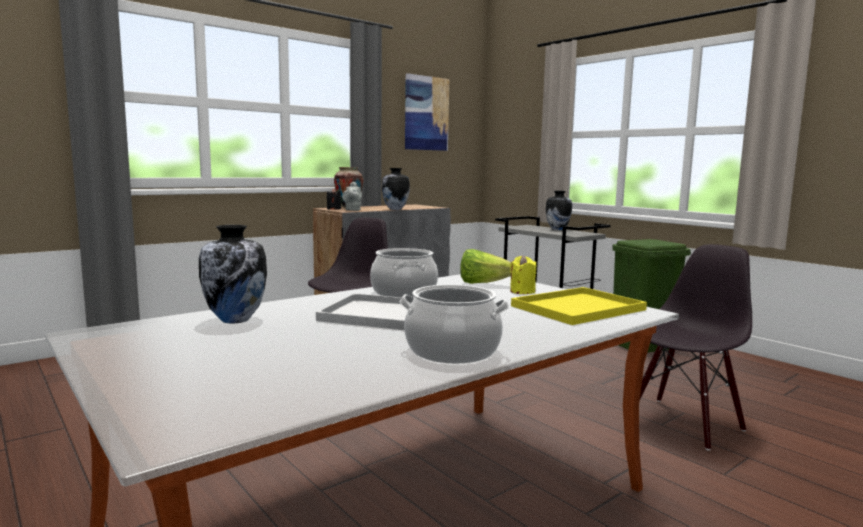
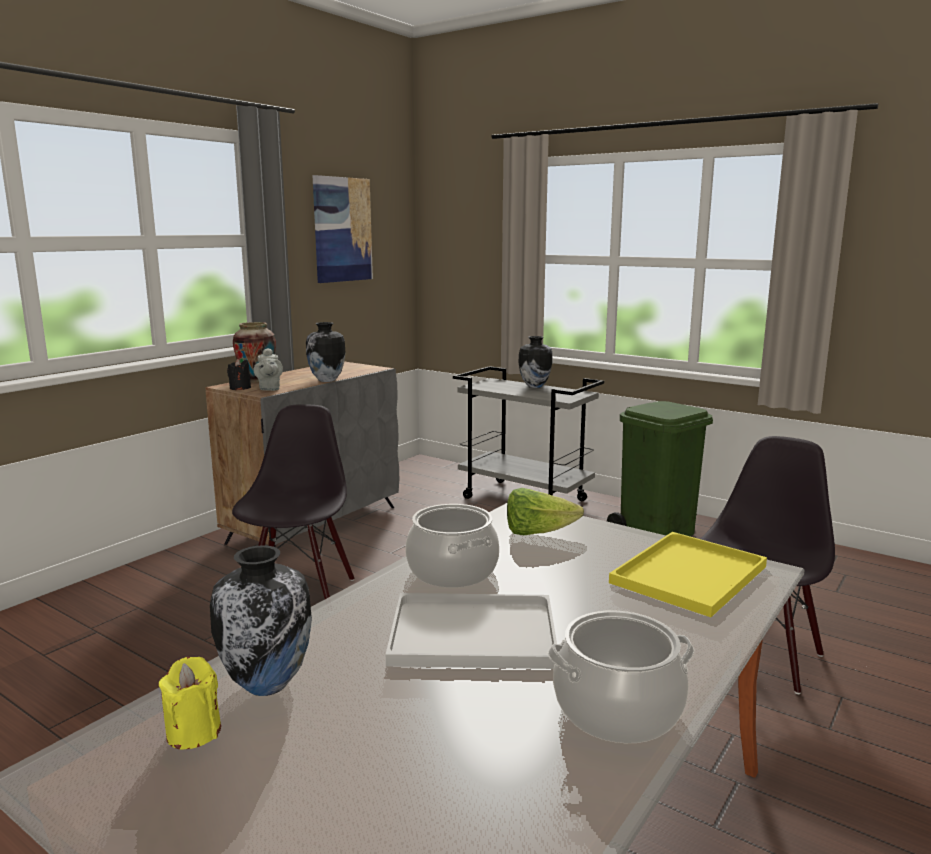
camera: 15 degrees left, 5 degrees up
(522, 291) = (597, 545): yellow candle -> yellow candle (193, 732)

